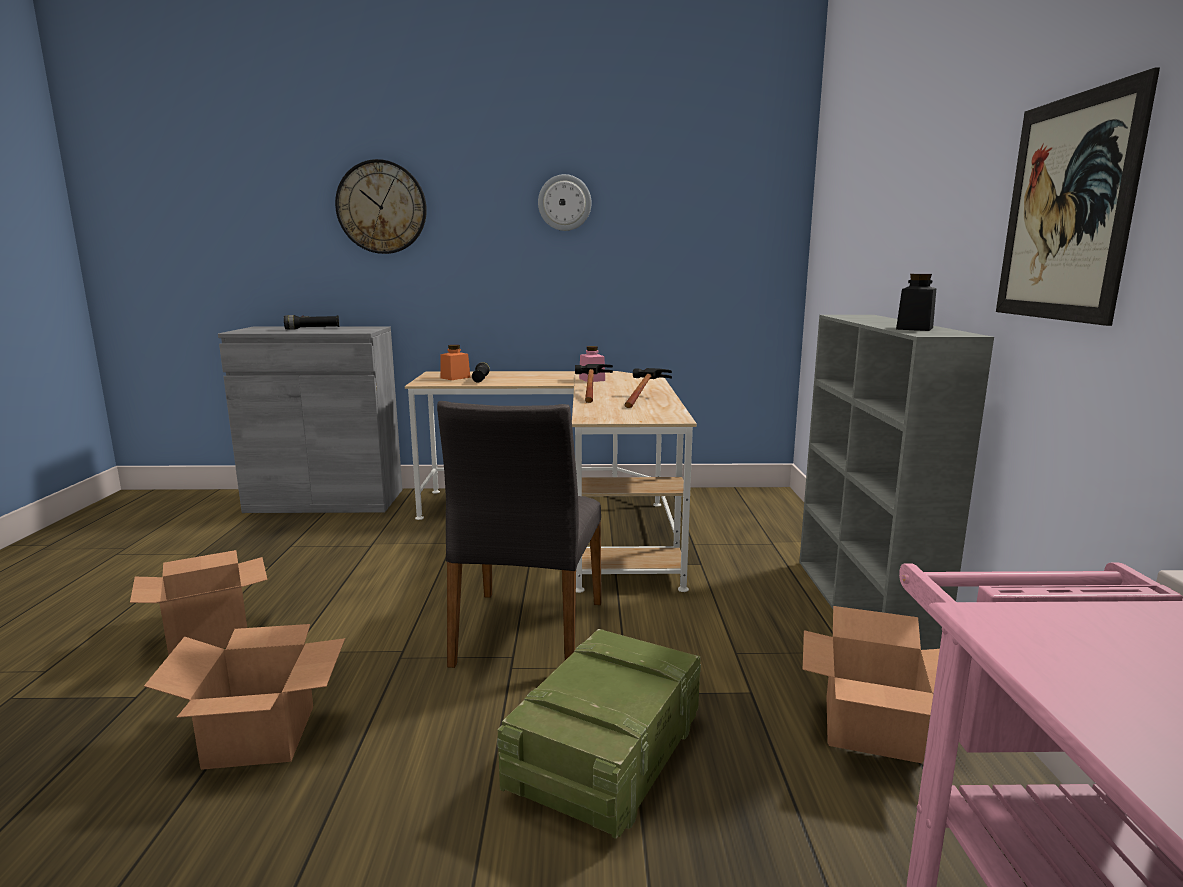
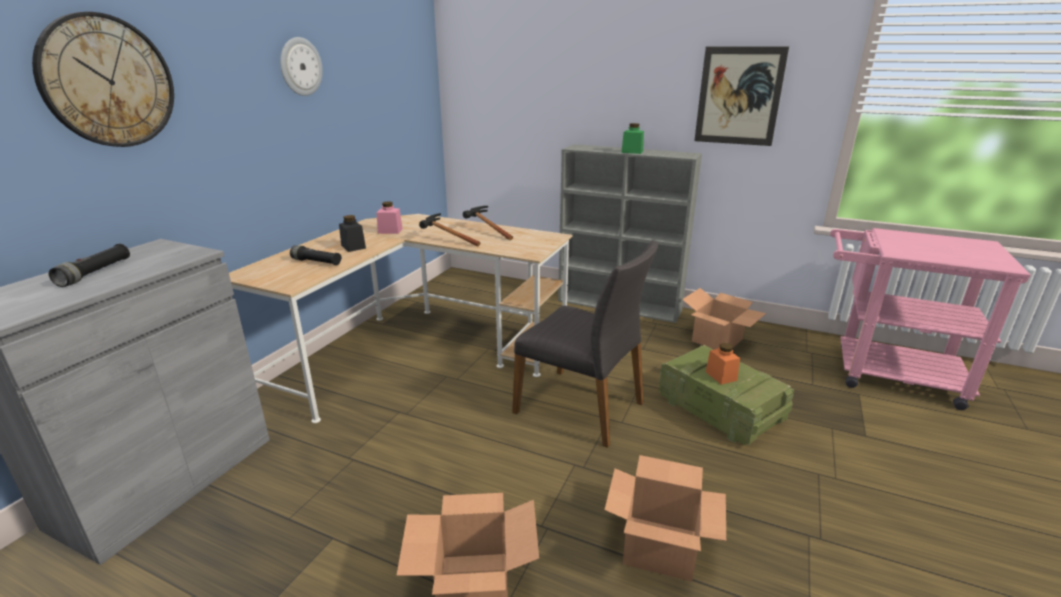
camera: 65 degrees left, 10 degrees up
(455, 378) = (287, 270): orange jar -> orange jar (721, 376)
(883, 323) = (632, 152): none -> green jar
(914, 328) = (660, 153): black jar -> black jar (353, 247)

